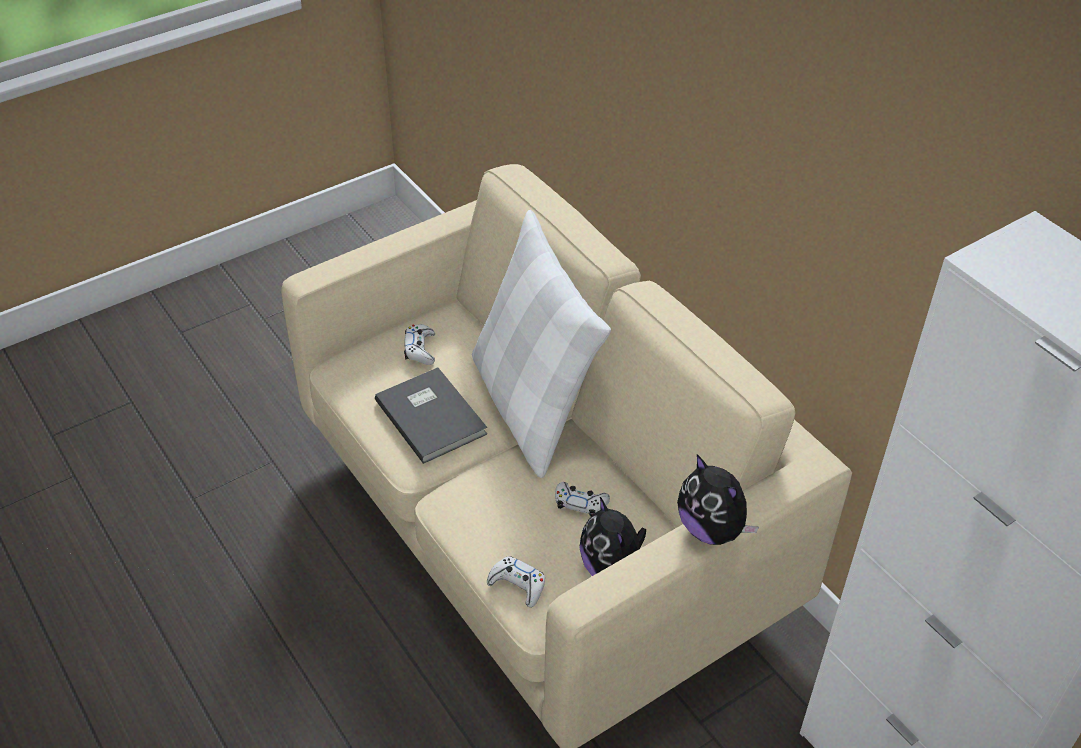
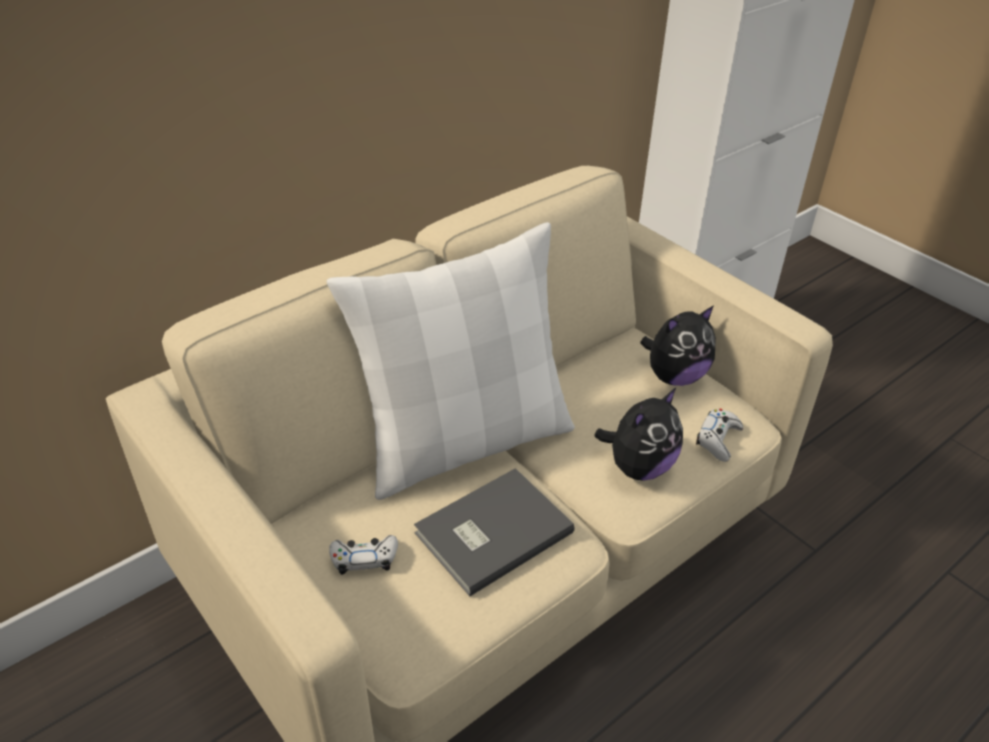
camera: 95 degrees left, 5 degrees down
(580, 503) = (600, 399): white game controller -> none
(712, 529) = (685, 257): plush toy -> plush toy (638, 467)

